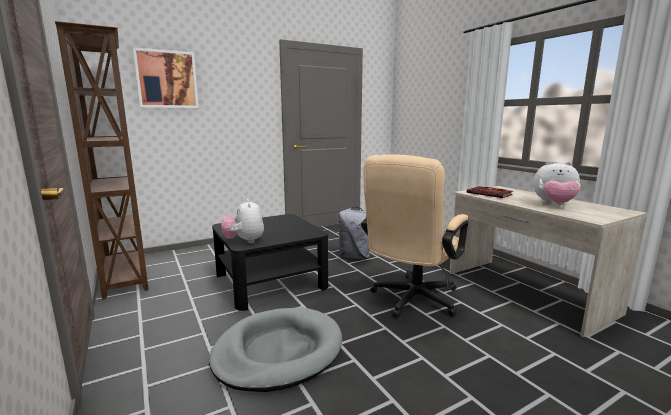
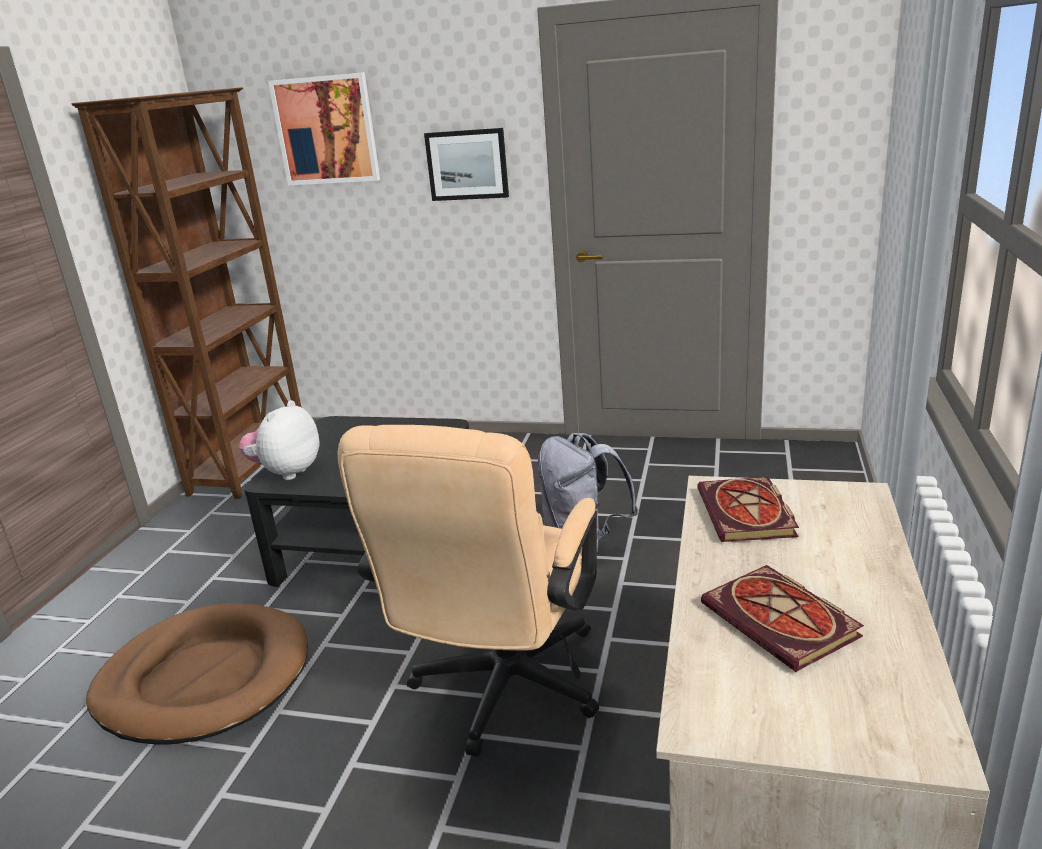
camera: 45 degrees right, 10 degrees up
(245, 104) = (467, 164): none -> picture
(278, 351) = (204, 678): grey dog bed -> brown dog bed
(411, 301) = (501, 693): beige office chair -> beige office chair turned 60 degrees counterclockwise
(554, 205) = (784, 622): plush toy -> book

